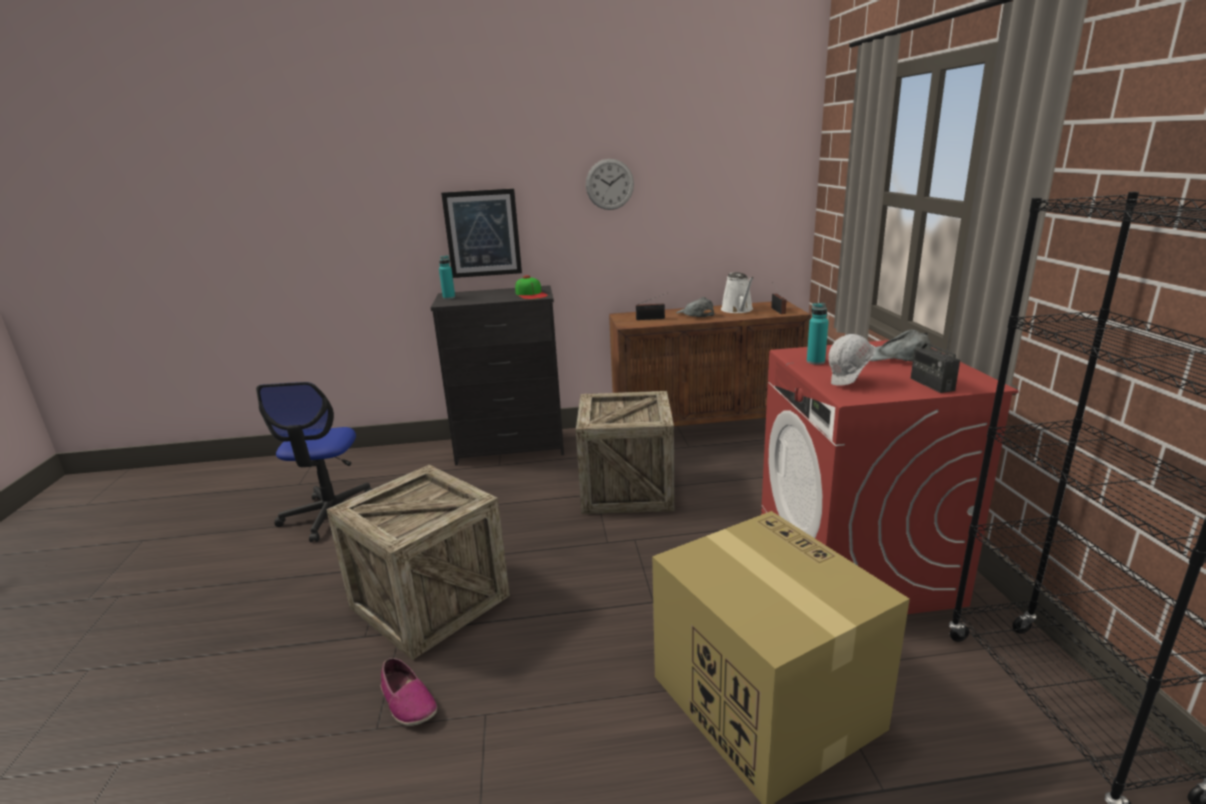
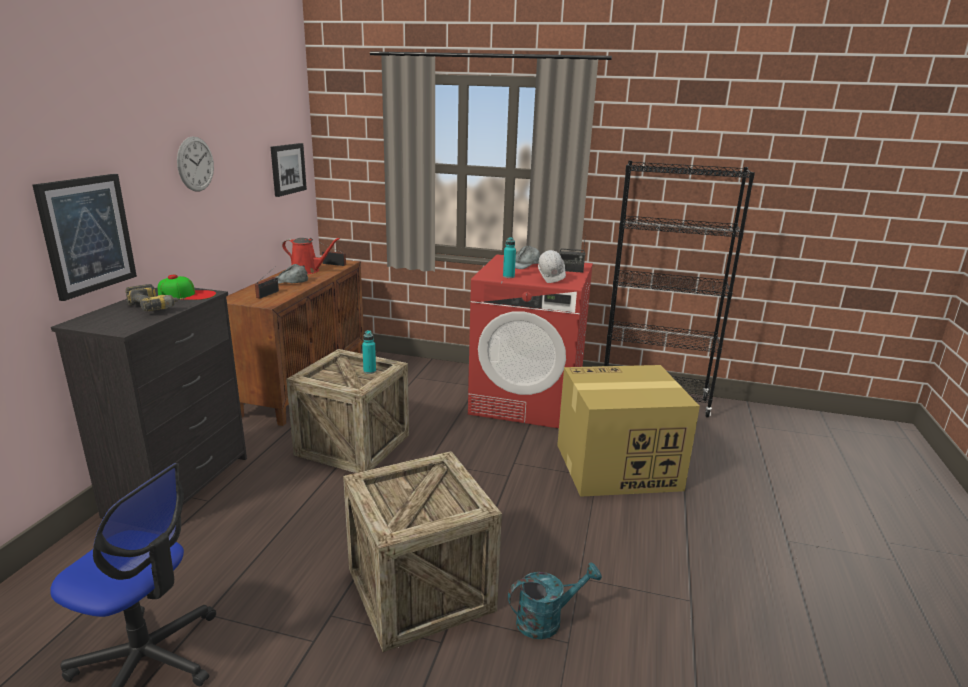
camera: 70 degrees left, 0 degrees up
(407, 702) = (546, 619): shoe -> turquoise watering can
(449, 297) = (98, 324): turquoise bottle -> turquoise bottle (369, 371)
(496, 296) = (157, 307): none -> power drill
(738, 310) = (307, 271): white watering can -> red watering can
(758, 196) = (287, 169): none -> picture

